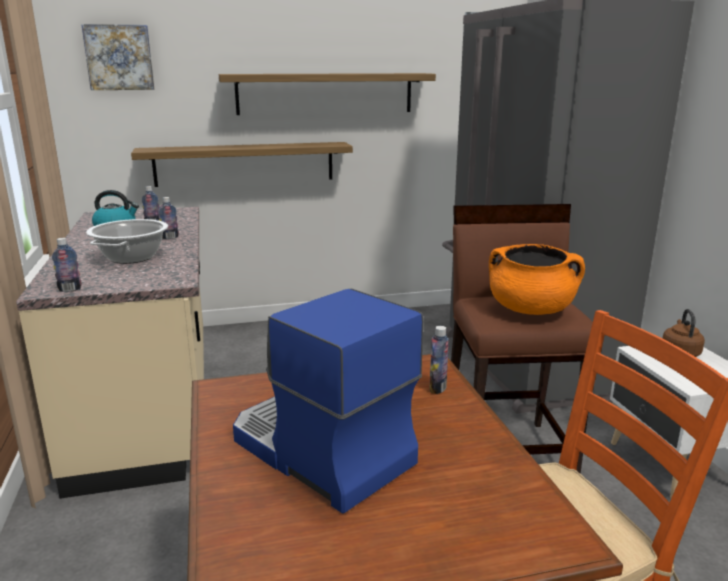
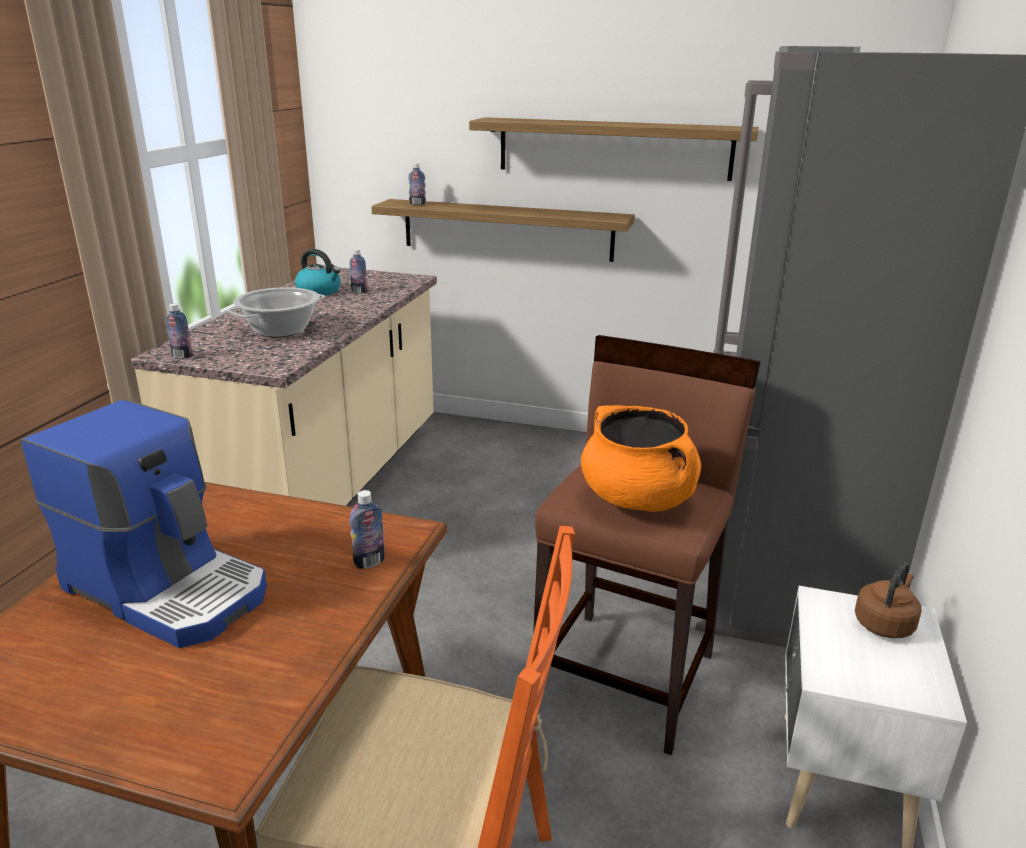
camera: 30 degrees right, 5 degrees up
(119, 57) = (379, 94): picture -> none
(170, 237) = (348, 312): bottle -> bottle (417, 204)
(318, 452) = (170, 588): coffee machine -> coffee machine turned 135 degrees clockwise

